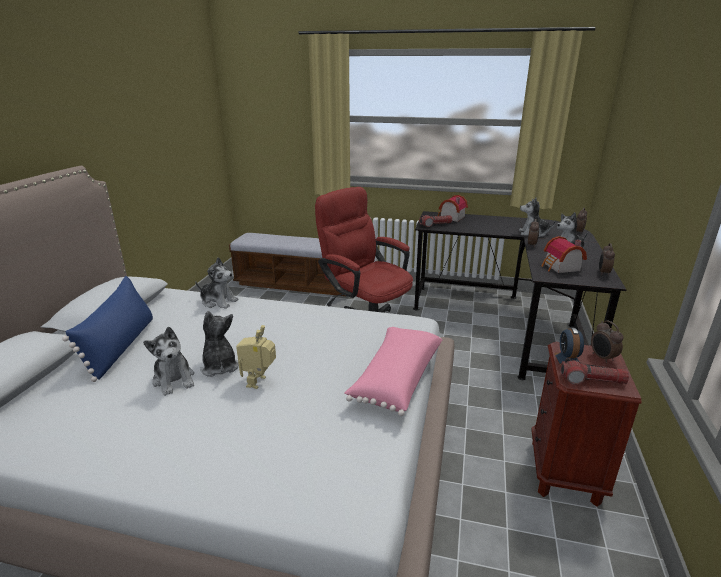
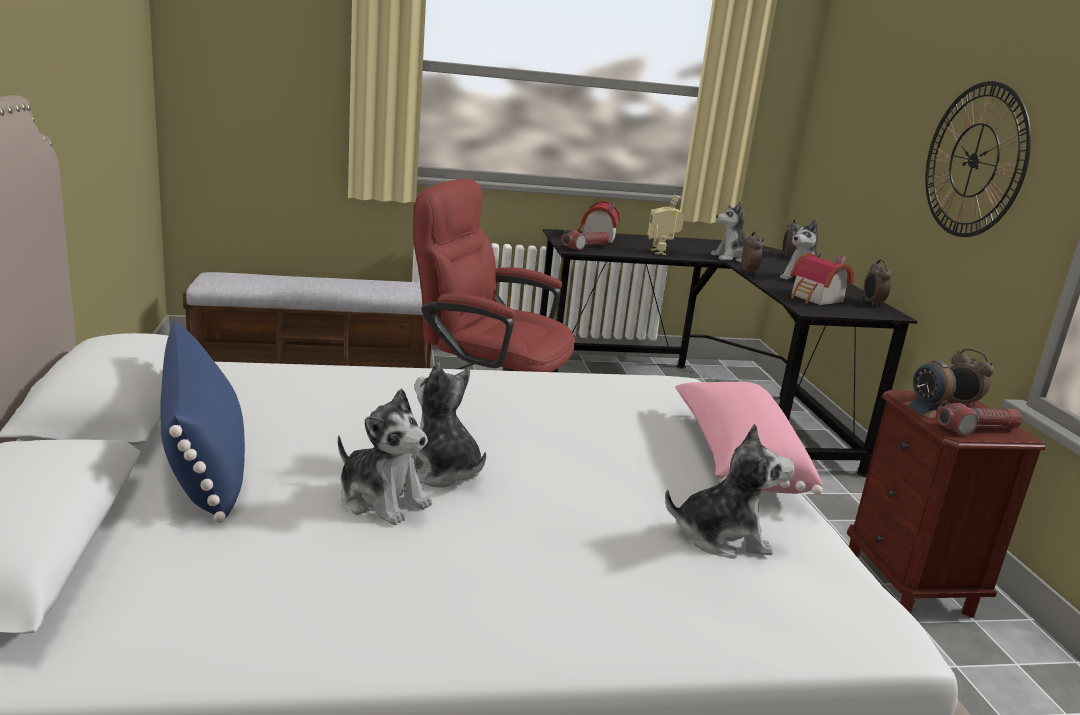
camera: 25 degrees left, 5 degrees down
(218, 301) = (318, 375): plush toy -> plush toy (721, 538)
(259, 382) = (540, 485): toy robot -> toy robot (661, 252)
(664, 177) = (974, 160): none -> wall clock

